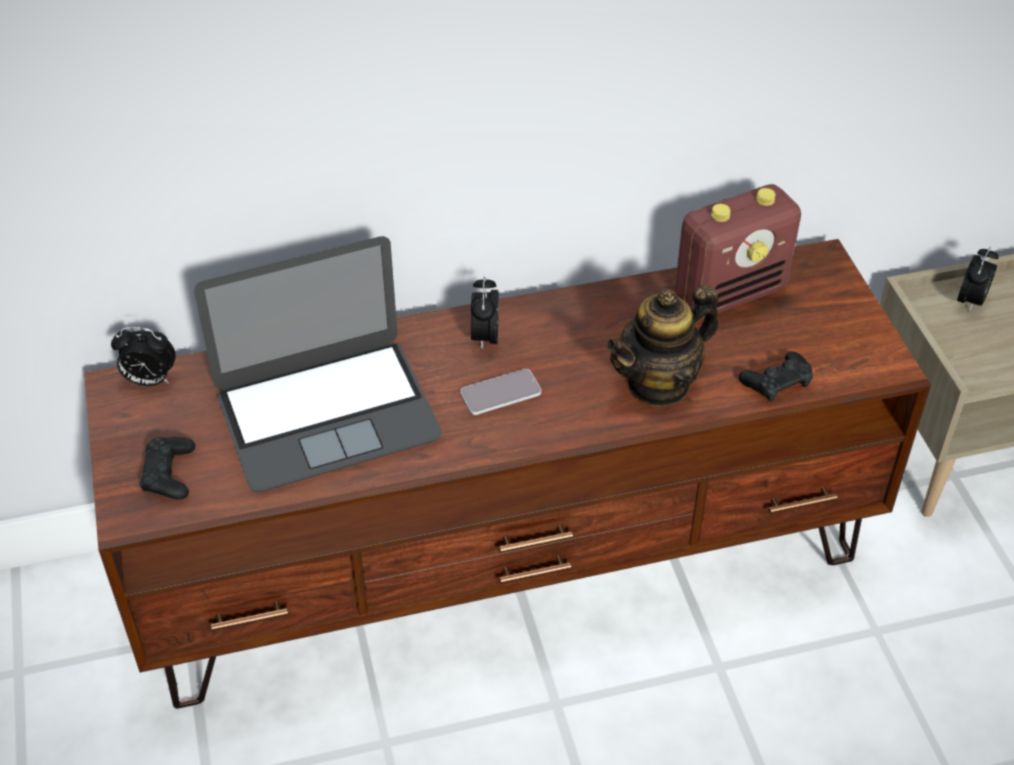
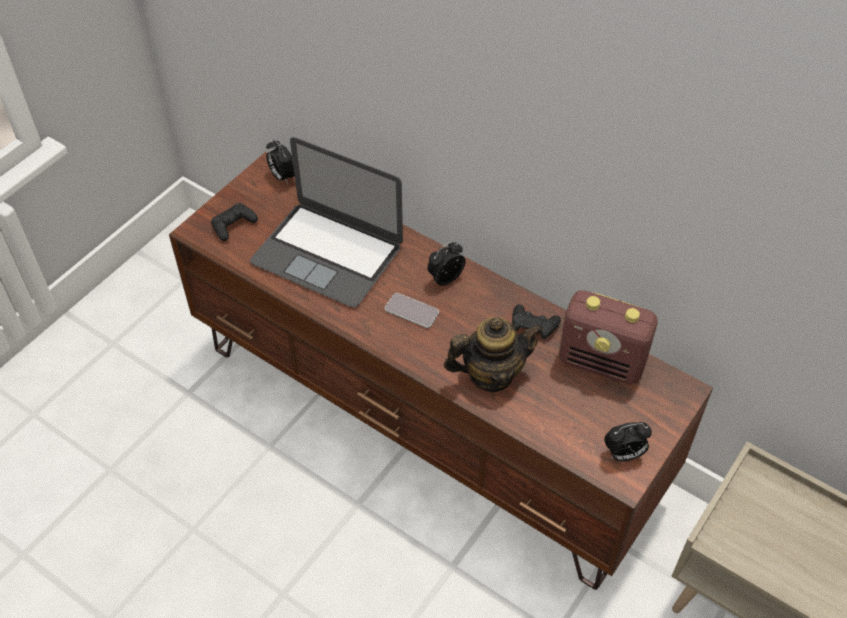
camera: 50 degrees right, 5 degrees up
(659, 383) = (491, 374): teapot -> teapot turned 150 degrees clockwise
(777, 382) = (551, 428): black game controller -> black game controller (534, 325)
(971, 301) = (785, 502): alarm clock -> alarm clock (623, 454)

